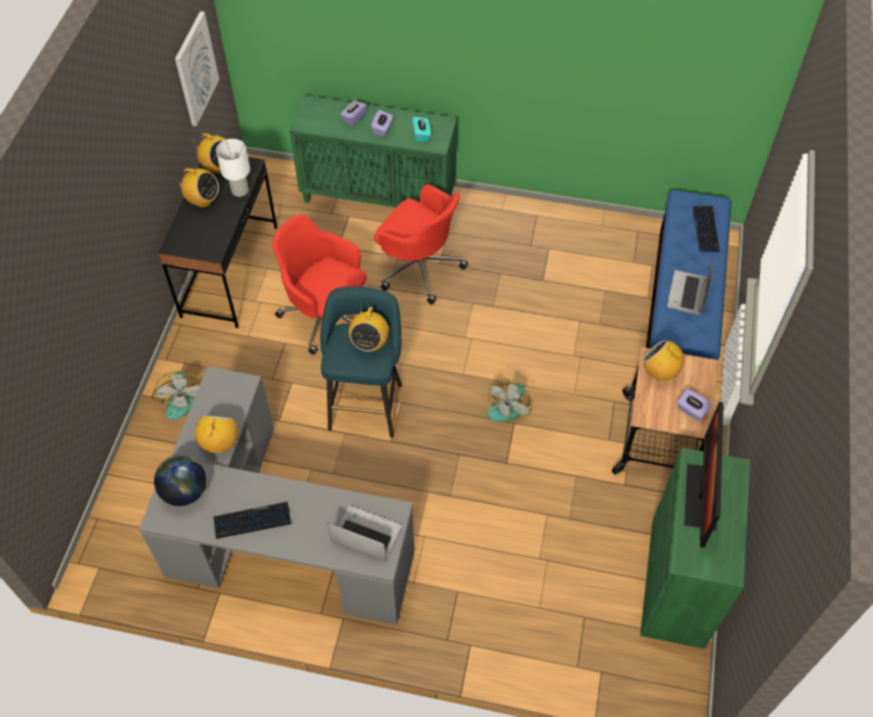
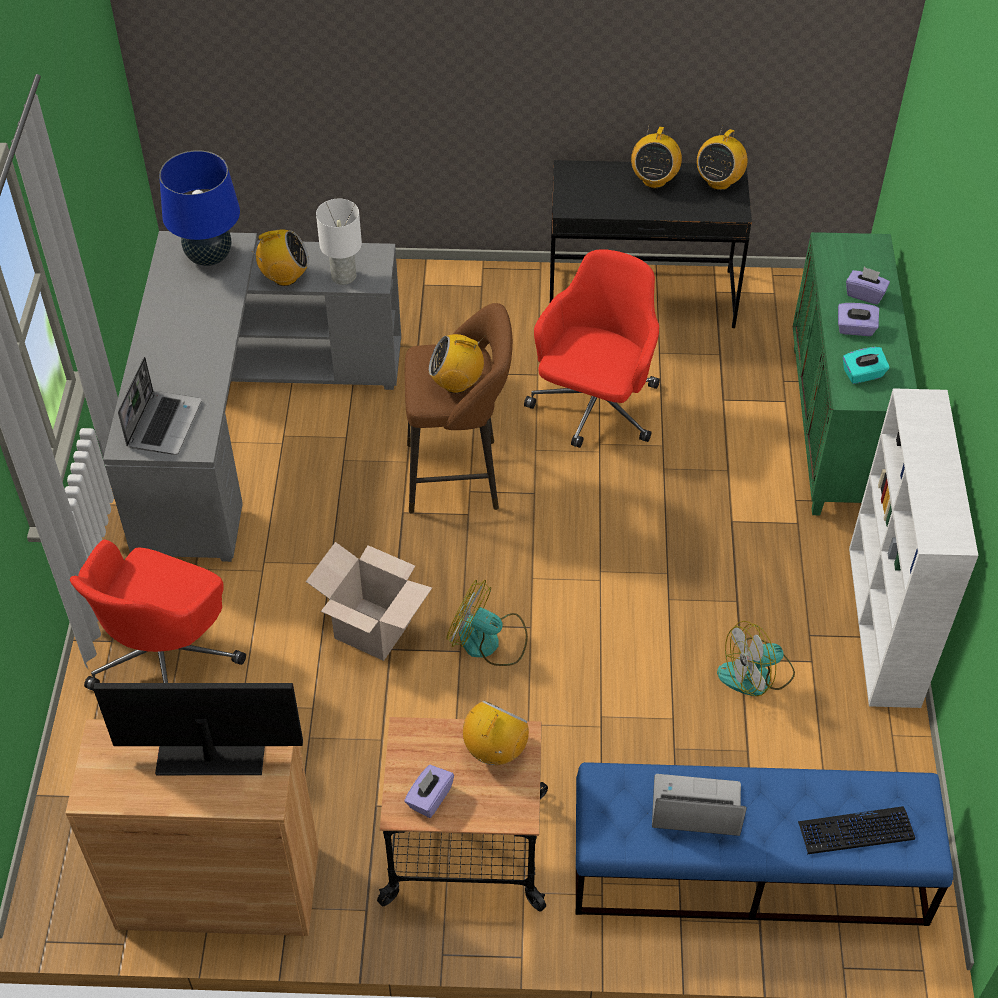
camera: 80 degrees right, 5 degrees down
(180, 398) = (427, 293): fan -> fan (756, 674)
(185, 492) = (209, 257): globe -> blue table lamp
(195, 69) = (800, 68): picture -> none
(239, 190) = (684, 209): white table lamp -> white table lamp (344, 275)
(252, 521) = (175, 319): keyboard -> none
(366, 402) = (459, 476): turquoise stool -> brown stool
(419, 267) = (715, 498): red office chair -> red office chair (166, 658)
(489, 471) = (373, 630): none -> cardboard box
(530, 211) = (884, 627): none -> white bookcase
(677, 582) = (218, 888): green cabinet -> brown cabinet

